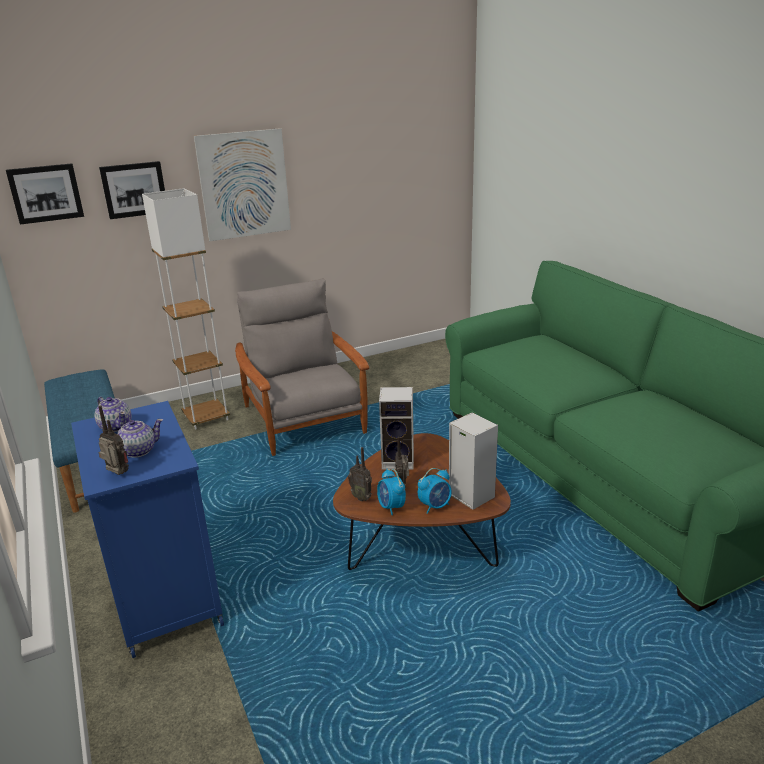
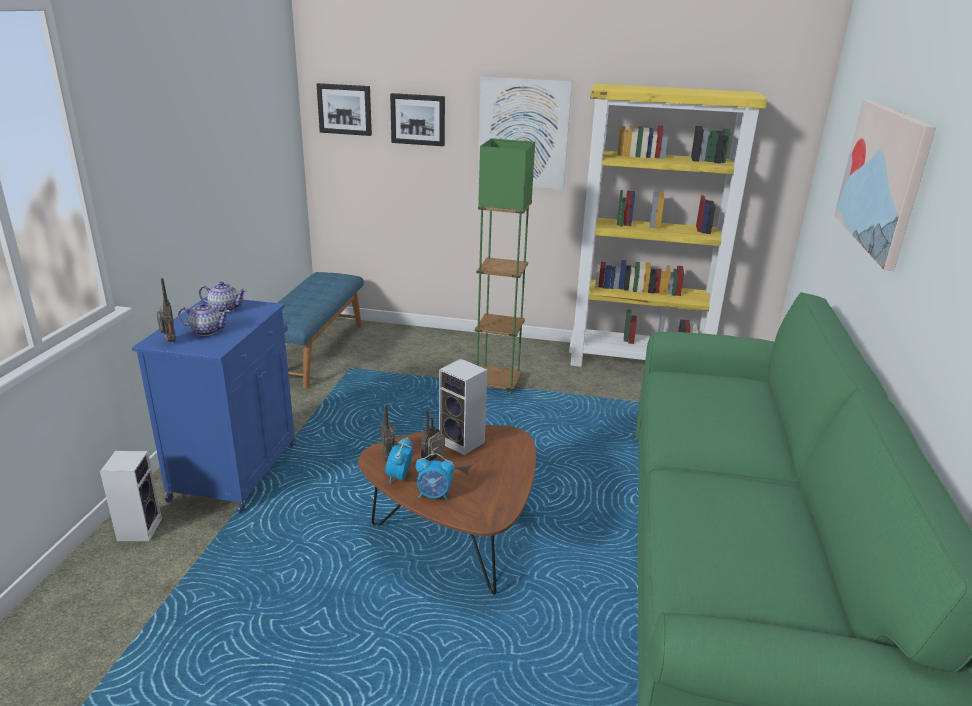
camera: 35 degrees right, 0 degrees up
(116, 426) = (224, 309): teapot -> teapot turned 75 degrees counterclockwise
(206, 417) = (426, 349): white floor lamp -> none
(304, 420) = (497, 384): grey armchair -> green floor lamp
(387, 363) = (639, 363): none -> yellow bookcase
(469, 495) = (477, 502): speaker -> speaker (139, 528)
(586, 163) = (883, 178): none -> picture

